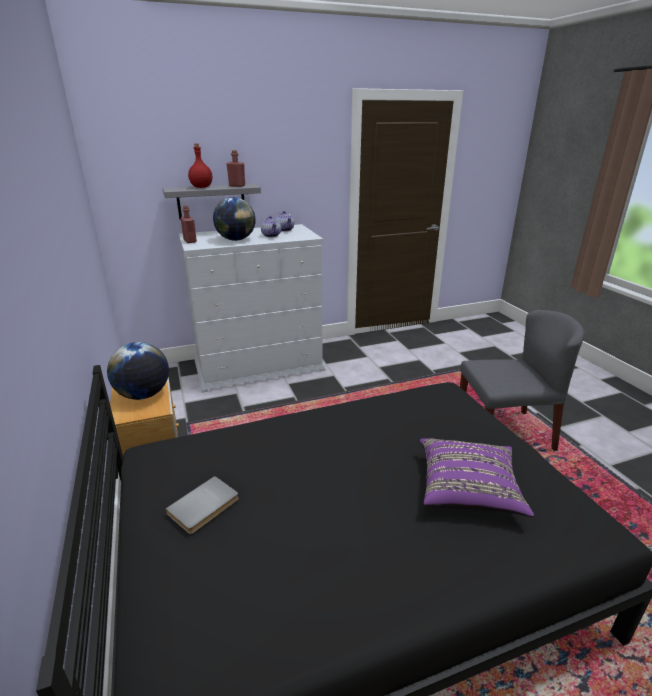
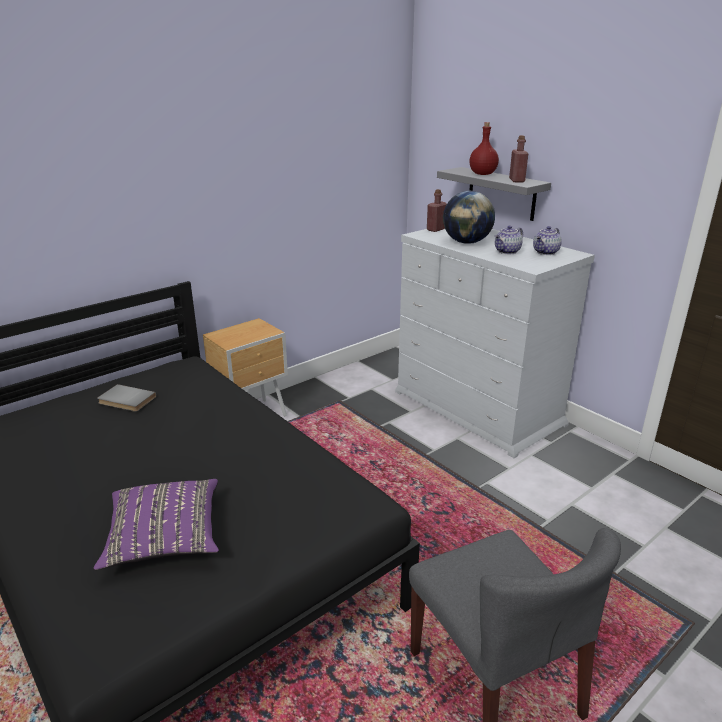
camera: 70 degrees right, 0 degrees up
(143, 395) = (249, 332): globe -> none

